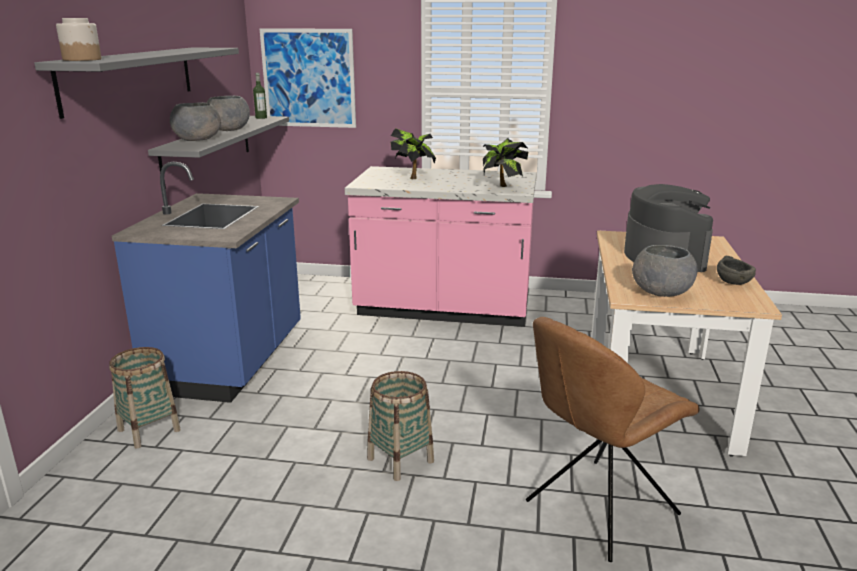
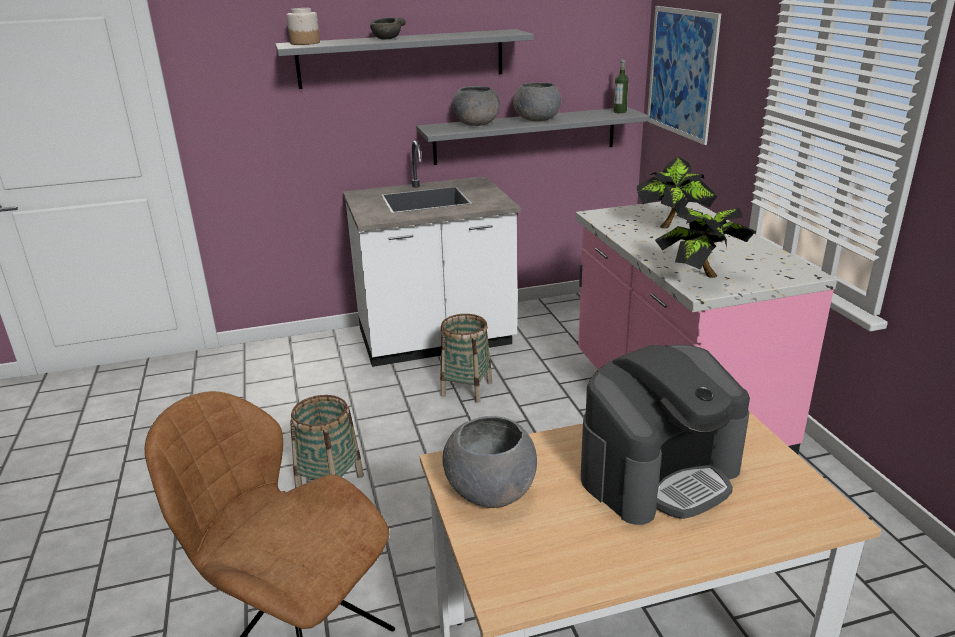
camera: 65 degrees right, 5 degrees up
(149, 430) = (313, 352): basket -> basket (466, 389)
(231, 362) = (436, 340): blue counter -> white counter
(733, 282) = (602, 561): grey bowl -> grey bowl (387, 39)

